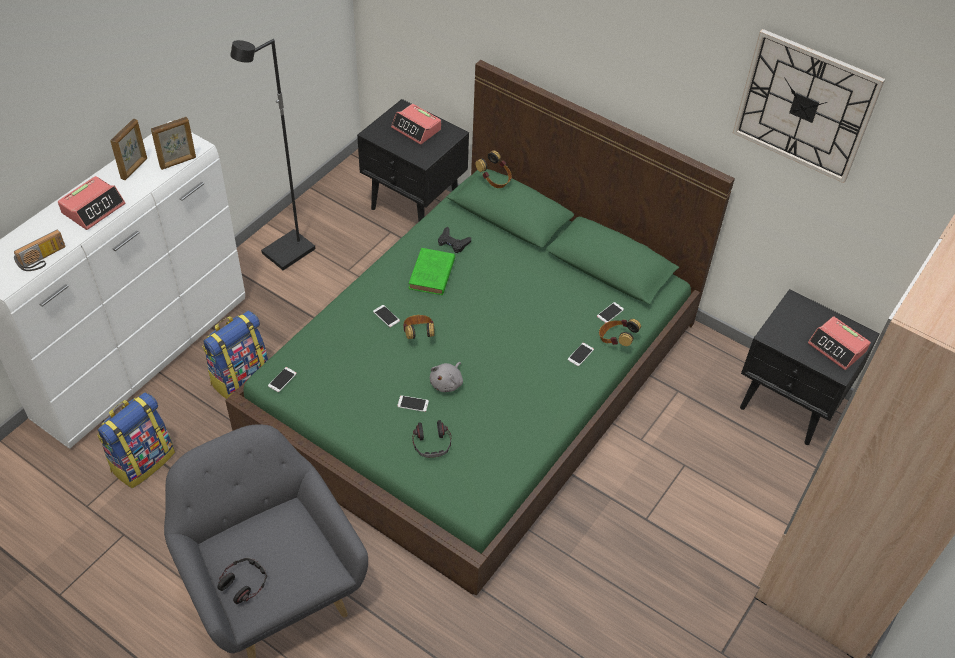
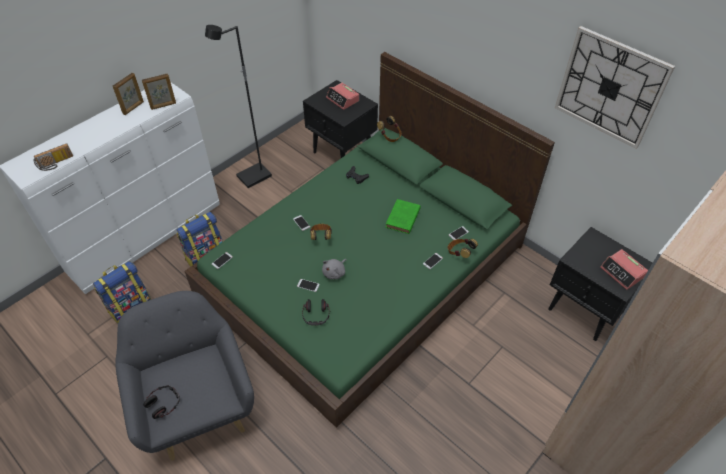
camera: 10 degrees right, 0 degrees up
(93, 208) = (99, 132): alarm clock -> none
(431, 275) = (337, 197): green book -> green book (402, 219)

